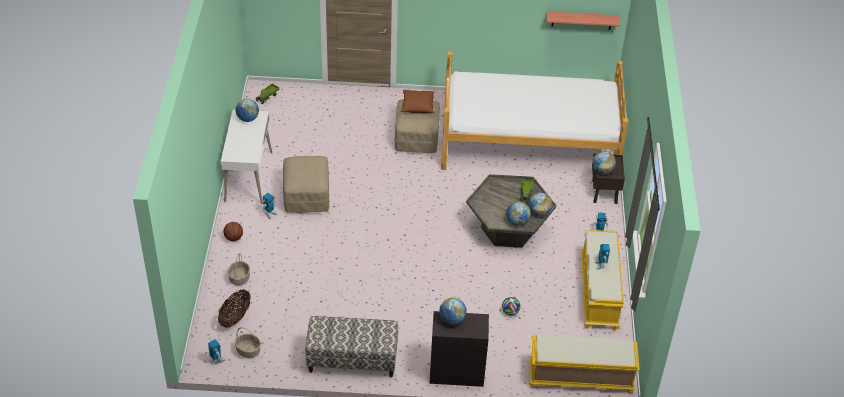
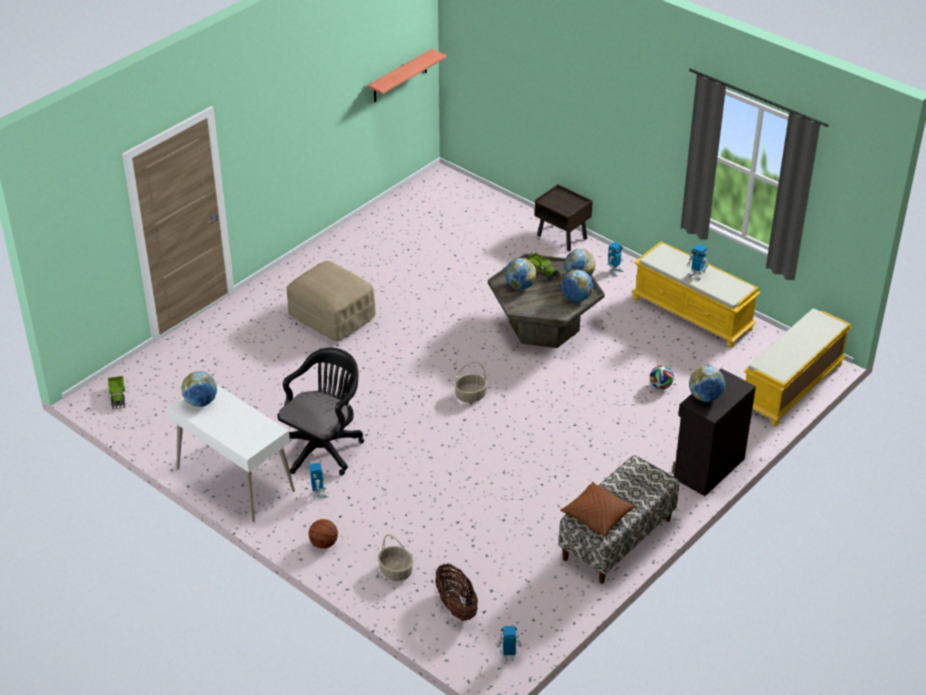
camera: 50 degrees left, 5 degrees down
(248, 351) = (520, 620): basket -> basket (470, 396)
(307, 195) = (324, 447): beige ottoman -> black office chair
(417, 106) = (322, 274): brown pillow -> brown pillow (597, 516)
(529, 143) = (437, 247): bed -> none
(602, 170) = (564, 208): globe -> globe (520, 286)

